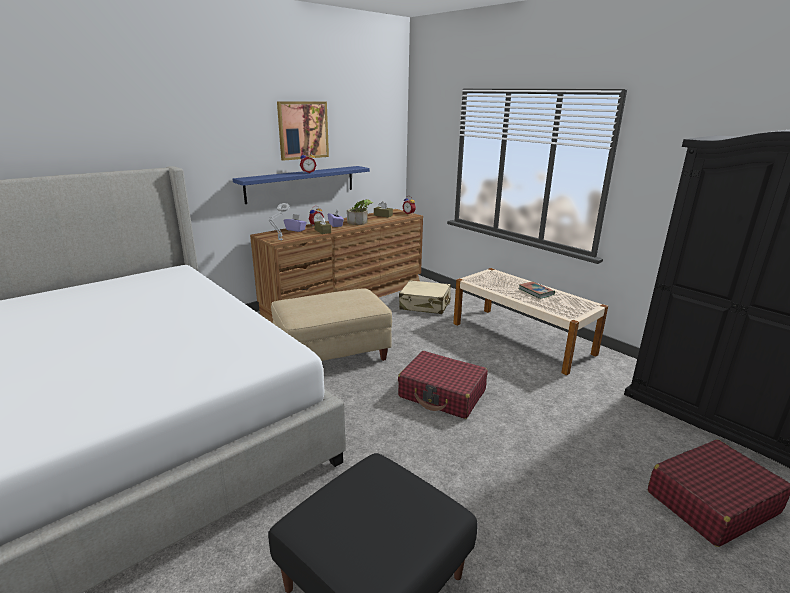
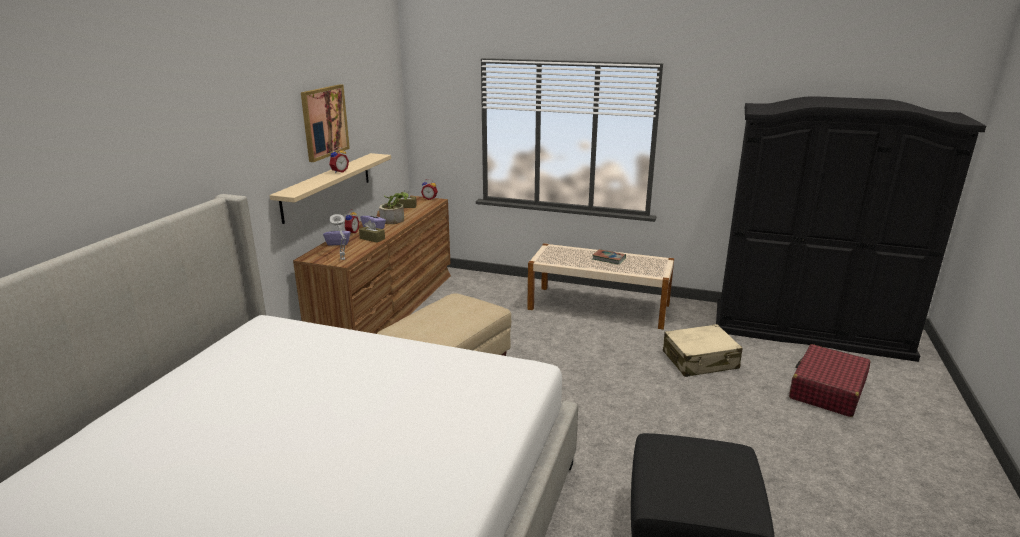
camera: 30 degrees left, 0 degrees up
(301, 184) = (327, 186): blue shelf -> beige shelf
(425, 305) = (480, 297): beige suitcase -> beige suitcase (700, 360)
(442, 394) = (587, 377): red suitcase -> none

